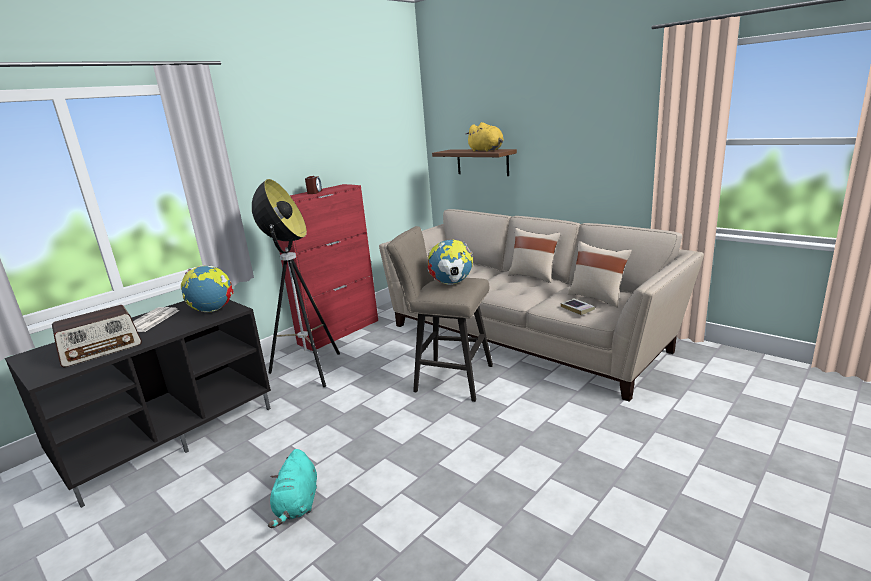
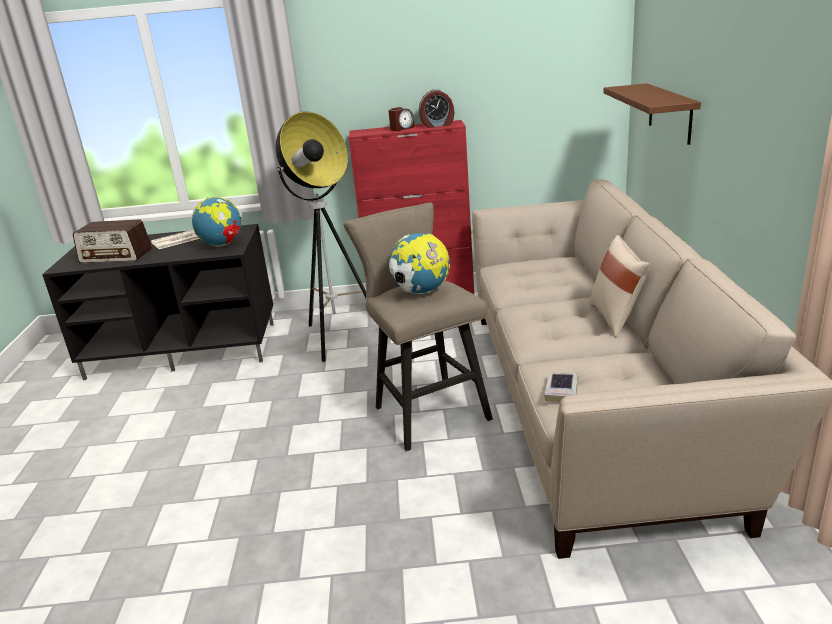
camera: 45 degrees right, 5 degrees up
(297, 505) = (158, 458): turquoise plush toy -> none
(337, 187) = (437, 125): none -> alarm clock
(487, 150) = (658, 97): yellow plush toy -> none
(597, 298) = (622, 387): beige pillow -> none

